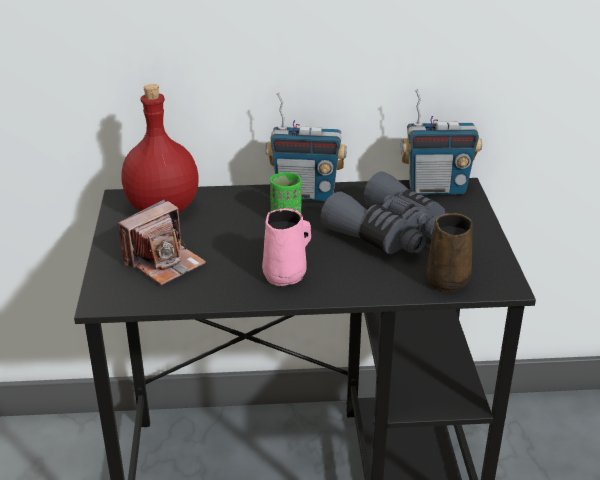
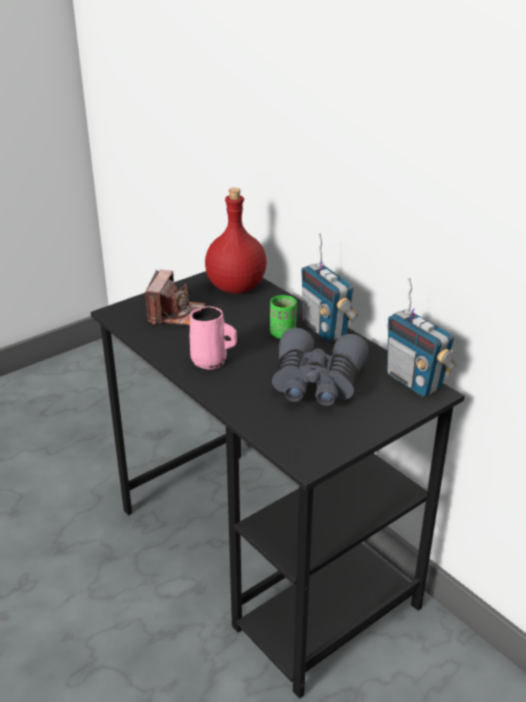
camera: 55 degrees right, 0 degrees up
(164, 262) = (175, 314): camera -> camera turned 90 degrees counterclockwise
(449, 280) = (283, 432): brown mug -> none

